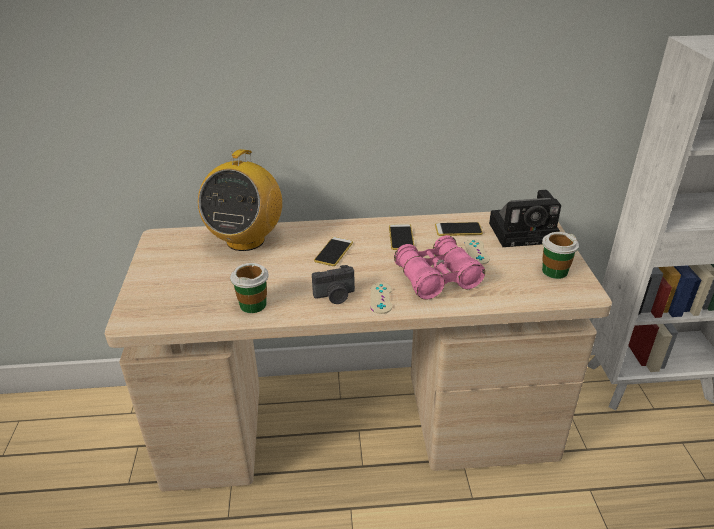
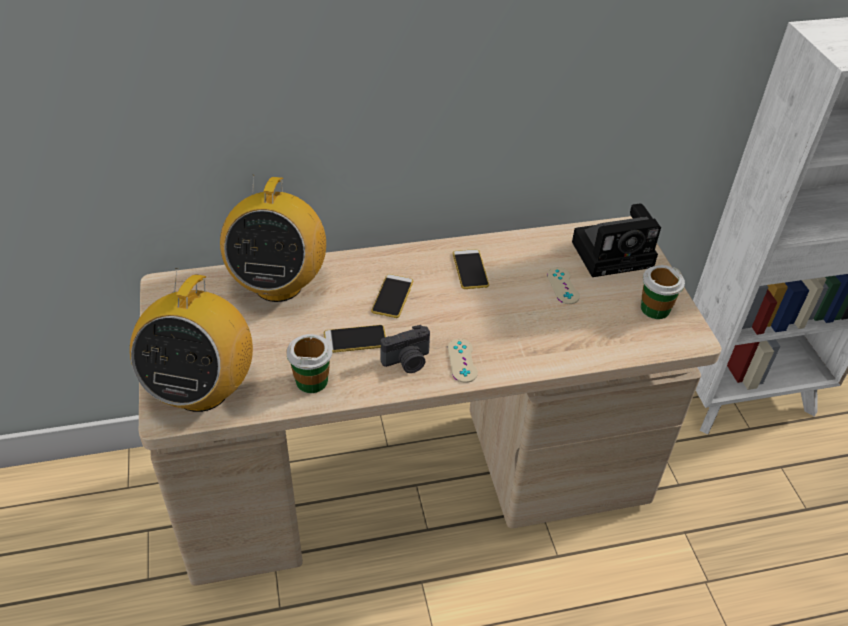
camera: 10 degrees left, 10 degrees up
(163, 305) = (201, 390): none -> radio
(437, 278) = (522, 327): pink binoculars -> none
(458, 230) = (537, 254): phone -> phone (355, 339)

